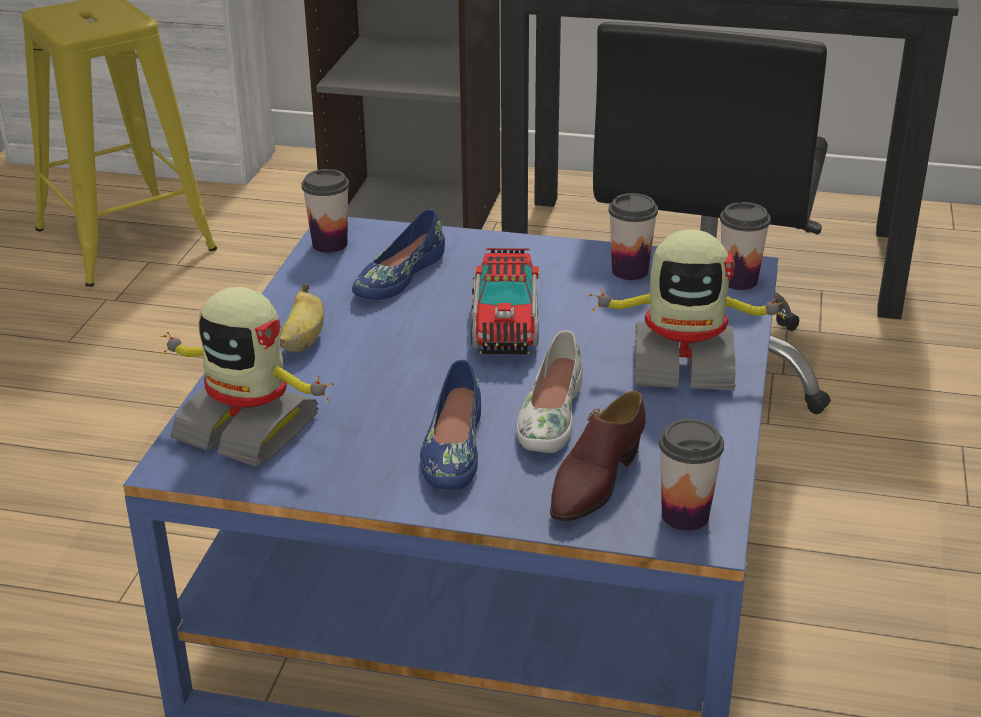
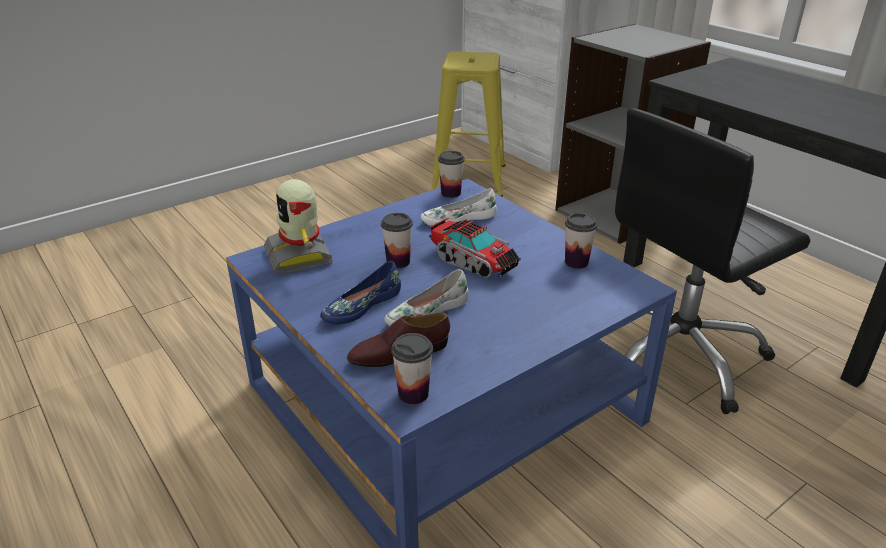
camera: 40 degrees right, 0 degrees up
(303, 341) = (375, 230): banana -> none
(397, 276) = (458, 218): blue shoe -> white shoe
(505, 324) = (472, 261): toy truck -> toy truck turned 90 degrees counterclockwise
(682, 363) = (532, 319): toy robot -> none
(739, 281) = (631, 292): cup -> cup (398, 262)

